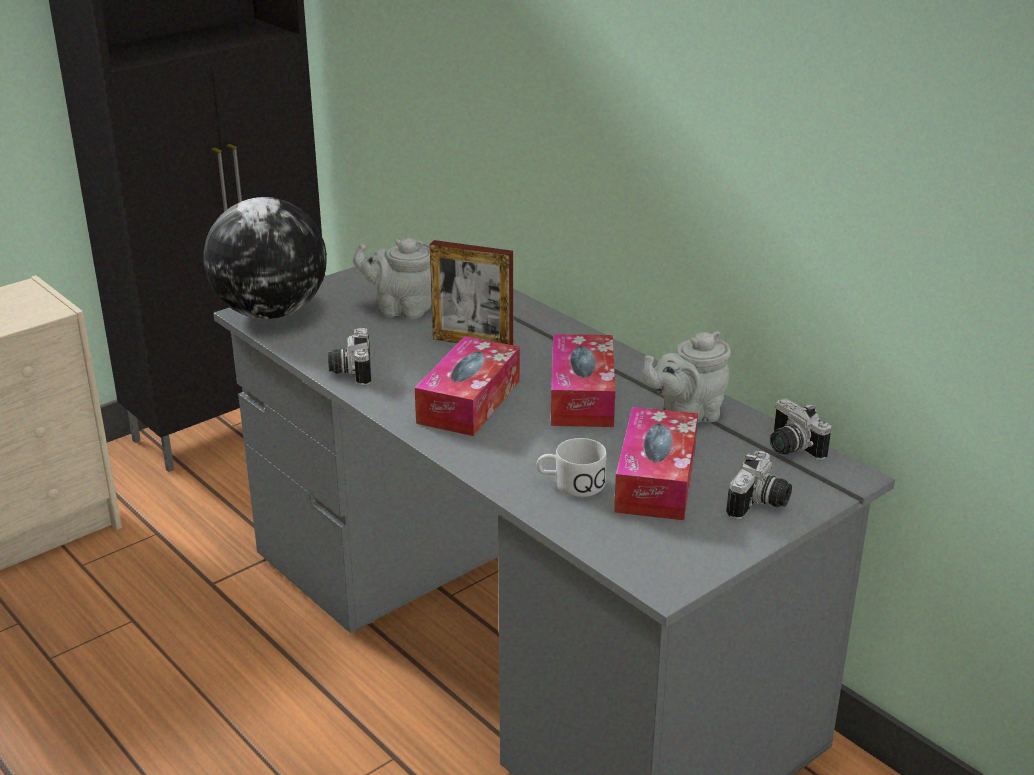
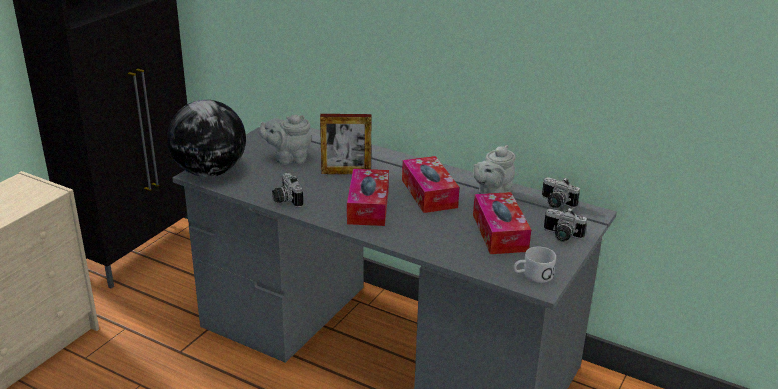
camera: 20 degrees left, 0 degrees up
(570, 484) = (456, 243): white mug -> white mug (532, 276)
(761, 505) = (561, 236): camera -> camera turned 105 degrees clockwise

